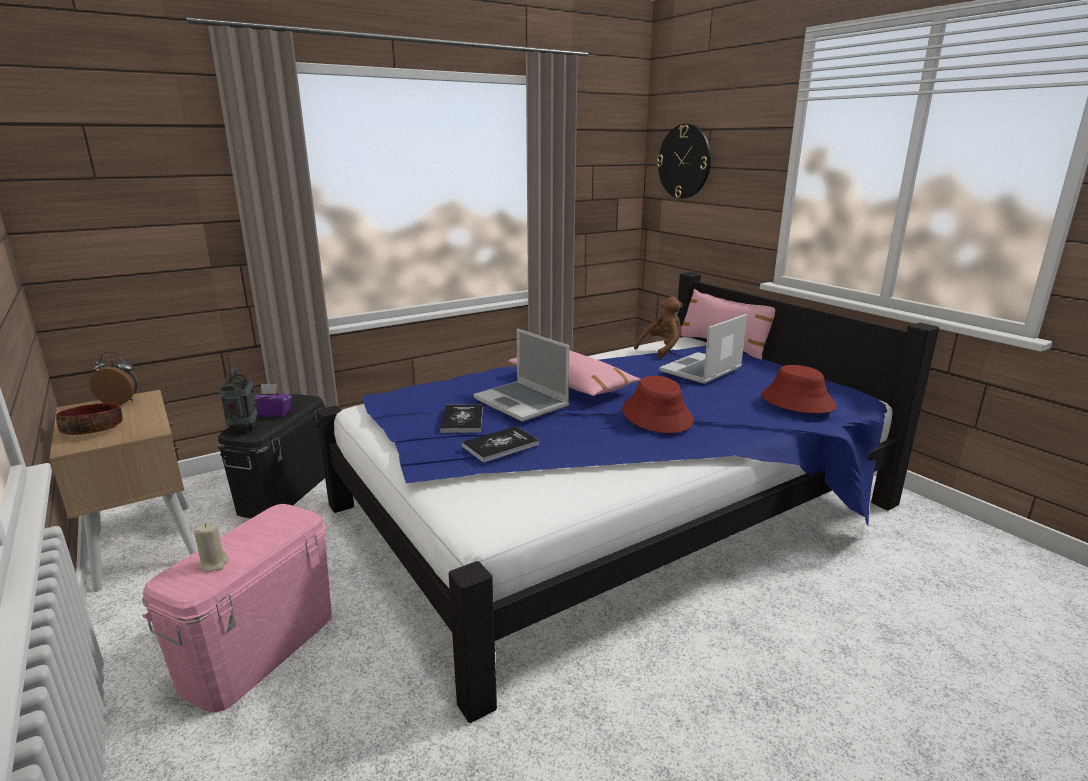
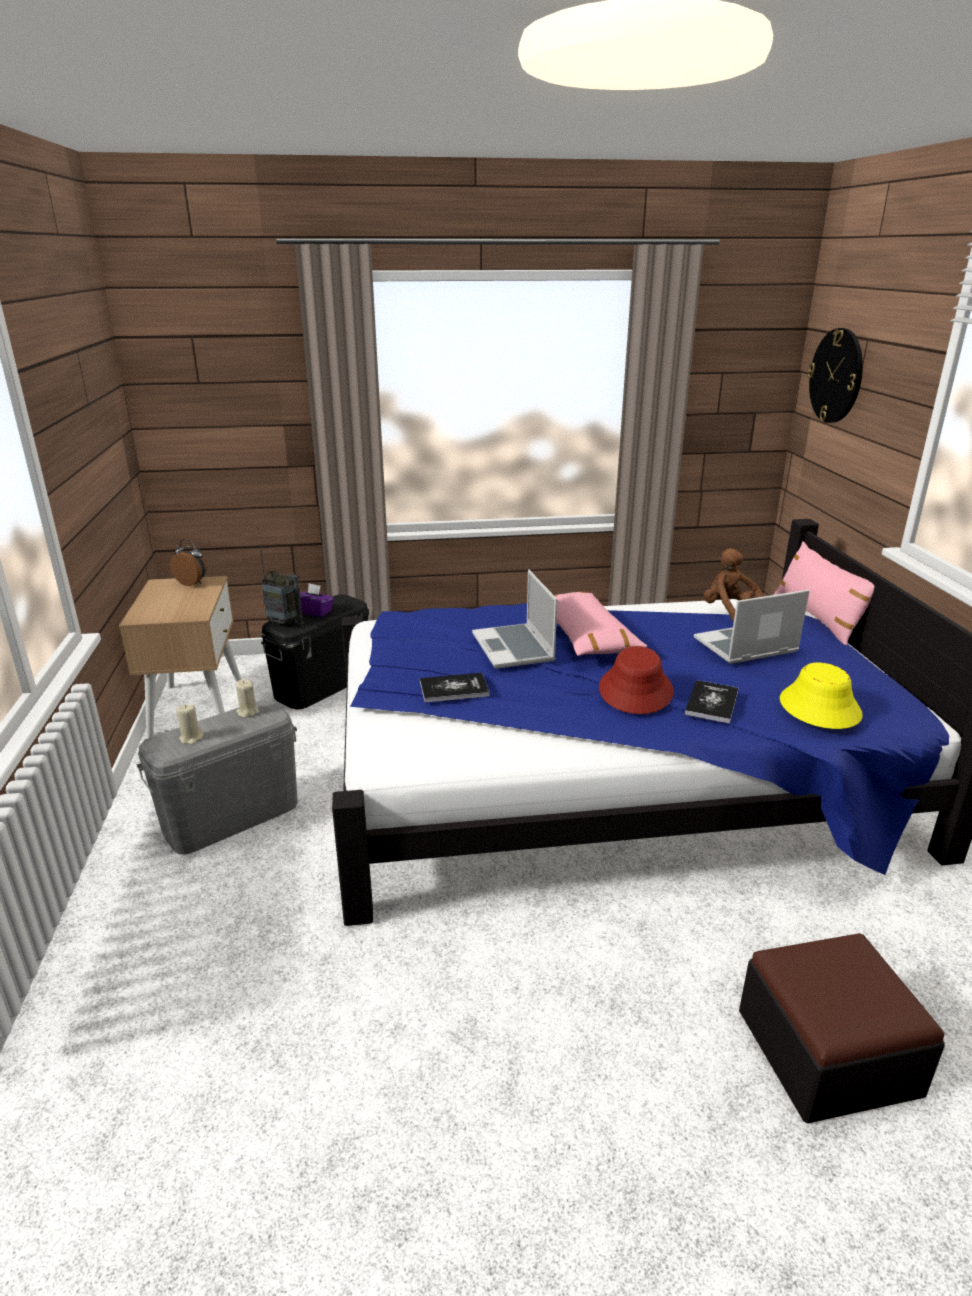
camera: 25 degrees right, 5 degrees up
(93, 429) = (160, 605): bowl -> none
(244, 429) = (284, 623): radio -> radio turned 105 degrees clockwise
(260, 649) = (231, 817): pink storage box -> grey storage box
(266, 521) = (247, 712): none -> beige candle
(462, 420) = (443, 655): book -> book (711, 703)
(662, 350) = (729, 611): brown plush toy -> brown plush toy turned 105 degrees counterclockwise
(797, 401) = (819, 707): red hat -> yellow hat
(942, 677) = (827, 1052): none -> ottoman

